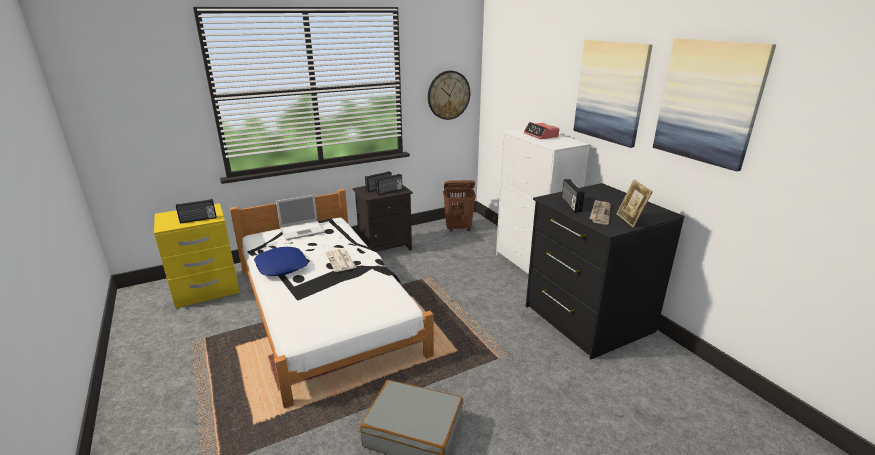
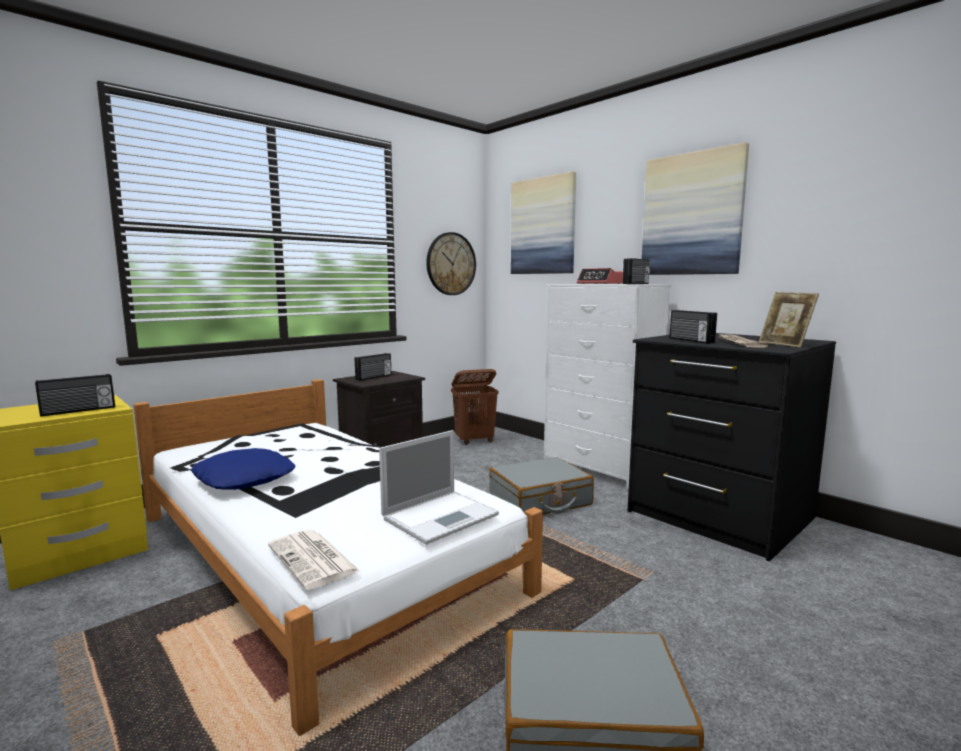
camera: 15 degrees left, 15 degrees down
(303, 230) = (263, 436): laptop -> laptop (441, 516)
(341, 261) = (348, 462): newspaper -> newspaper (314, 559)
(389, 191) = (391, 378): radio -> radio (636, 284)
(473, 289) = (540, 500): none -> grey suitcase
(708, 102) = (845, 190): picture -> picture (543, 226)

